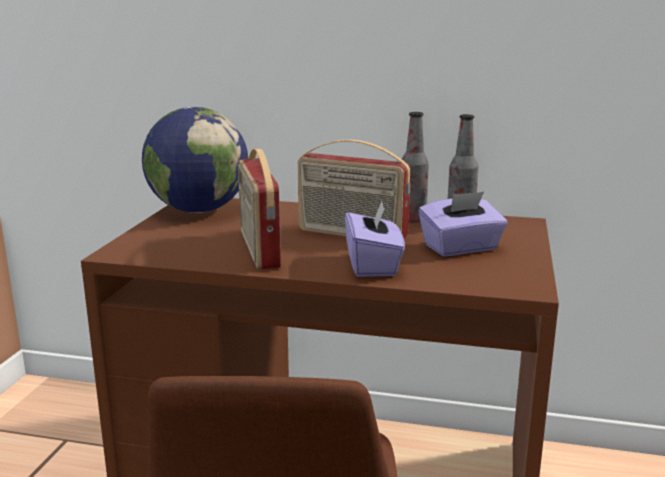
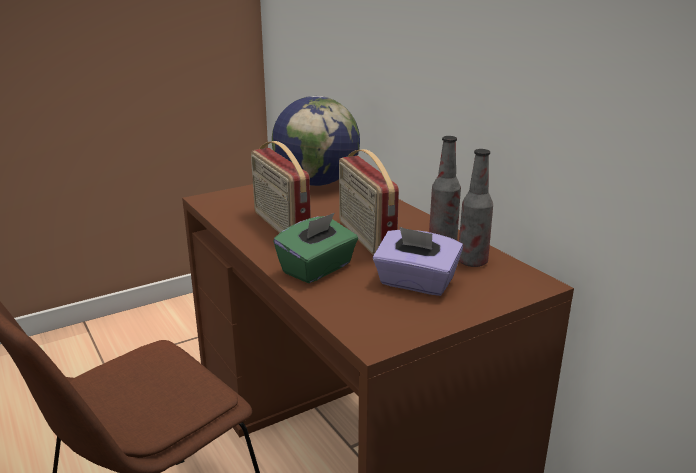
camera: 45 degrees right, 5 degrees up
(258, 249) = (280, 226): radio -> radio turned 60 degrees counterclockwise
(373, 265) = (317, 269): purple tissue box -> green tissue box

